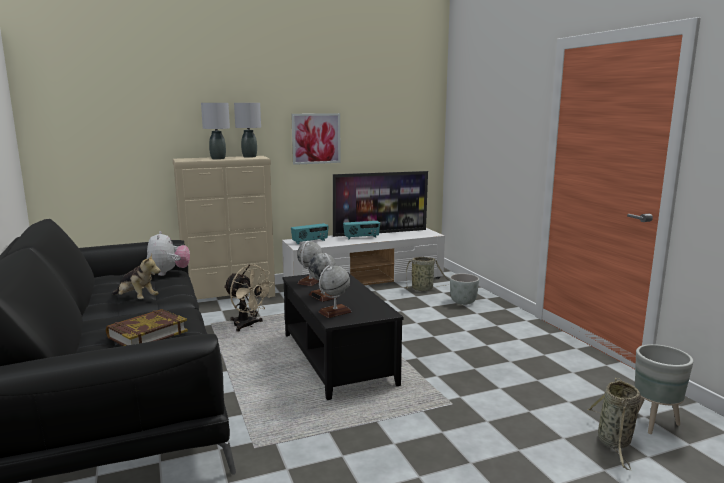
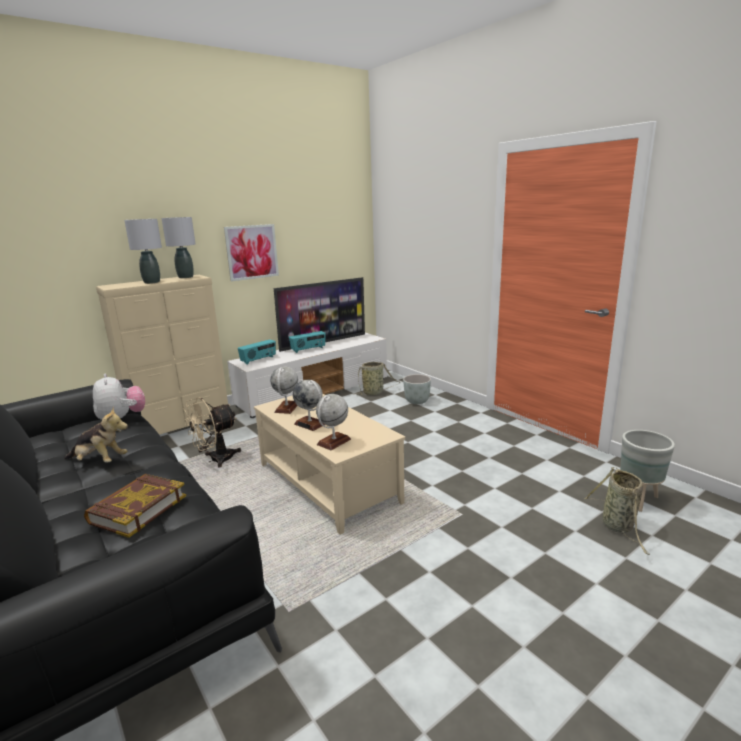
camera: 15 degrees left, 5 degrees up
(248, 325) = (216, 460): beige fan -> beige fan turned 120 degrees clockwise
(336, 358) = (326, 483): black coffee table -> beige coffee table

